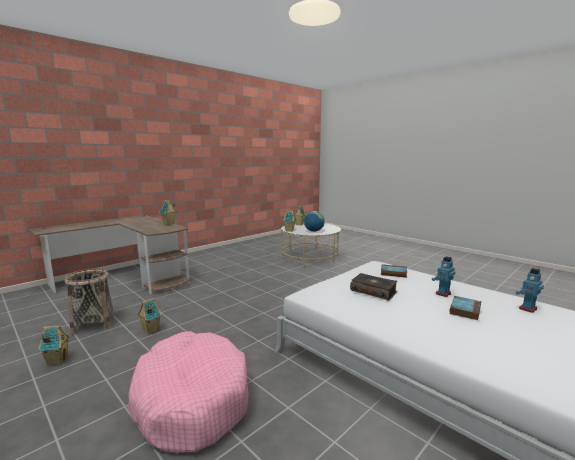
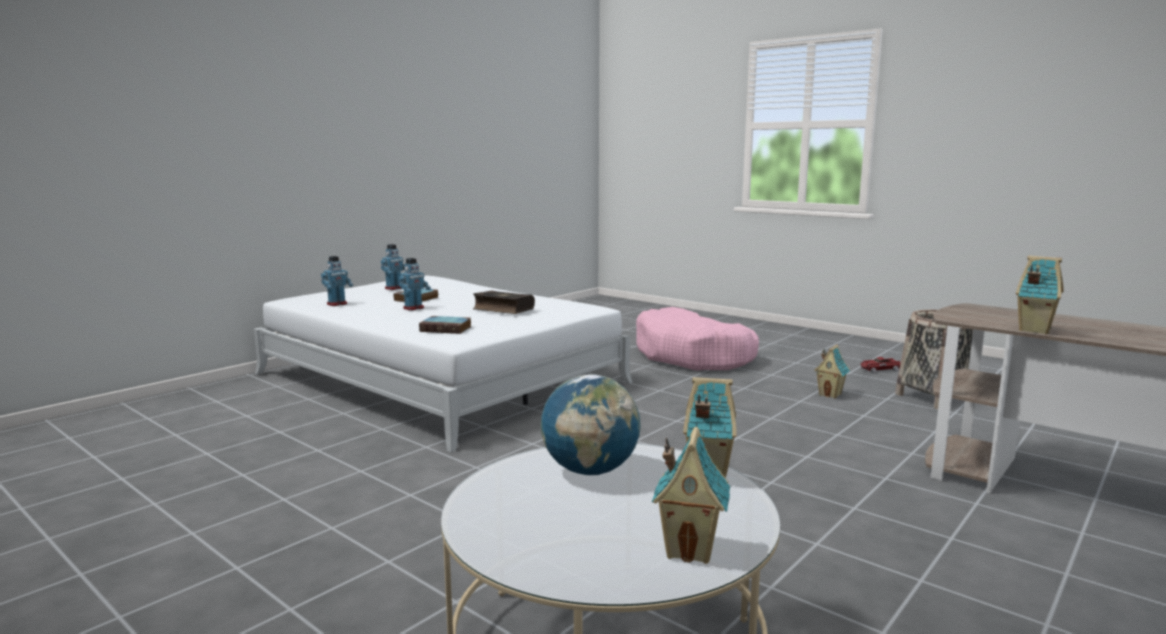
camera: 175 degrees right, 0 degrees up
(57, 361) = (880, 370): toy house -> toy car
(530, 338) = (394, 288): none -> toy robot

